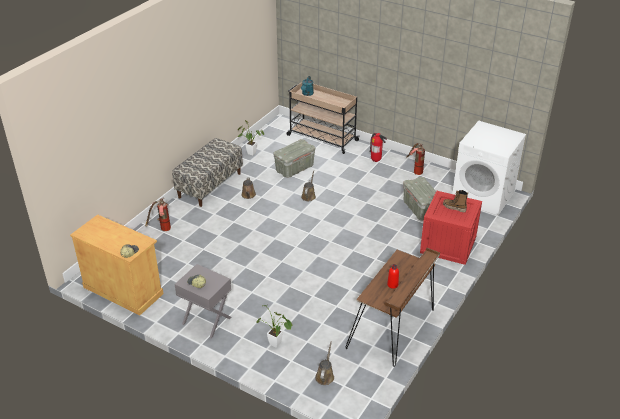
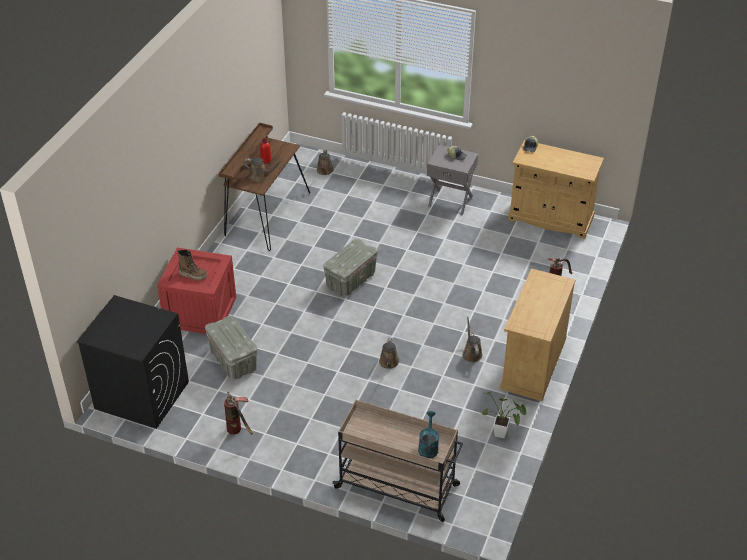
camera: 170 degrees right, 5 degrees up
(209, 185) = (533, 363): bench -> beige cabinet
(277, 345) = (374, 189): potted plant -> none
(294, 169) = (423, 410): grey storage box -> grey storage box (351, 280)
(376, 160) = (300, 444): fire extinguisher -> none
(398, 267) = (260, 176): none -> brown watering can
(483, 196) = (141, 395): white washing machine -> black washing machine

